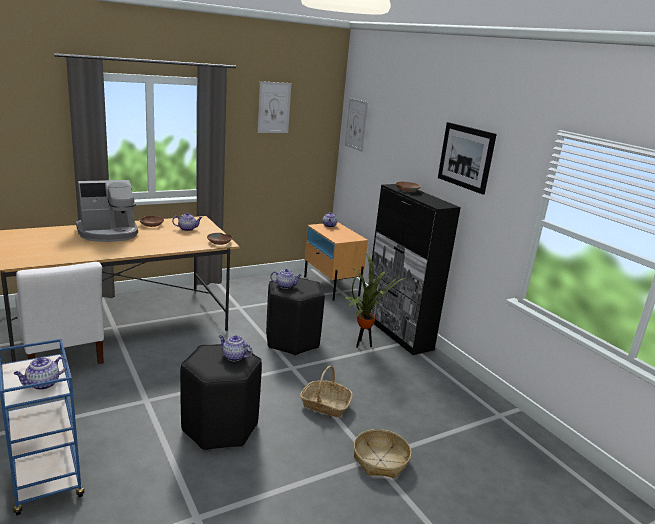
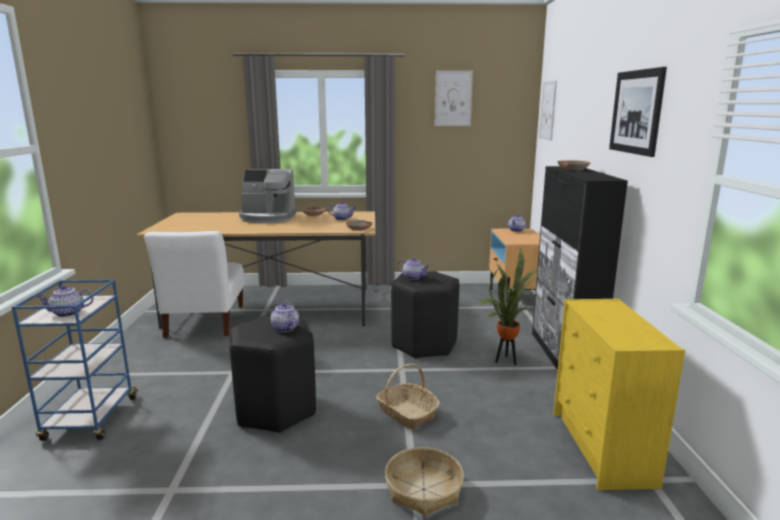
camera: 30 degrees right, 5 degrees down
(463, 401) = (602, 448): none -> yellow dresser

